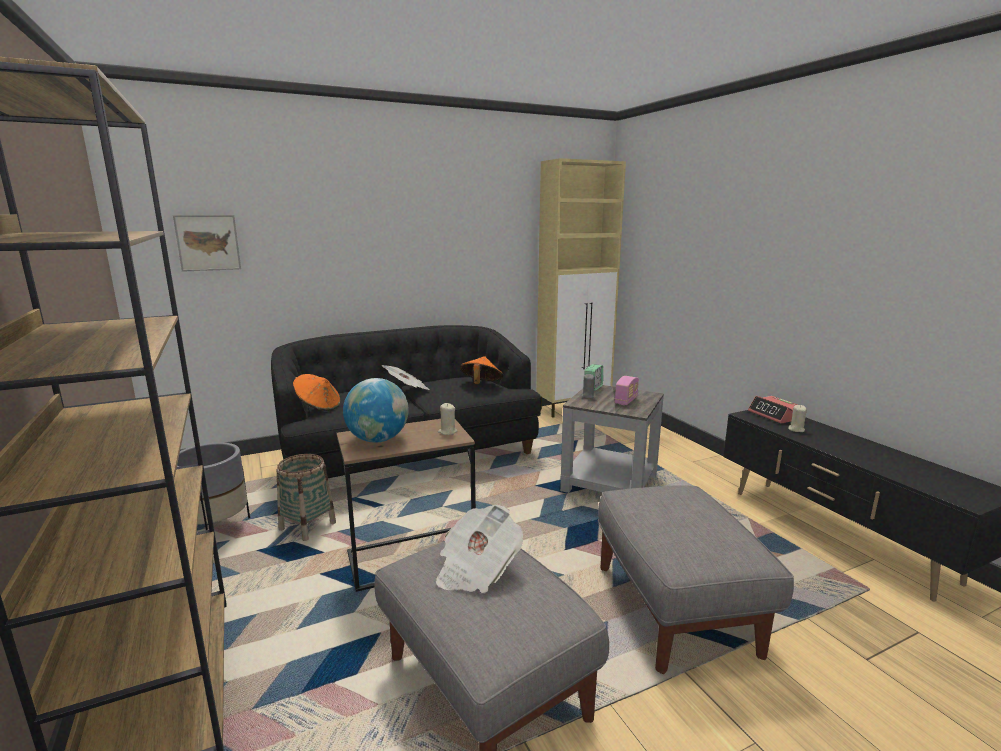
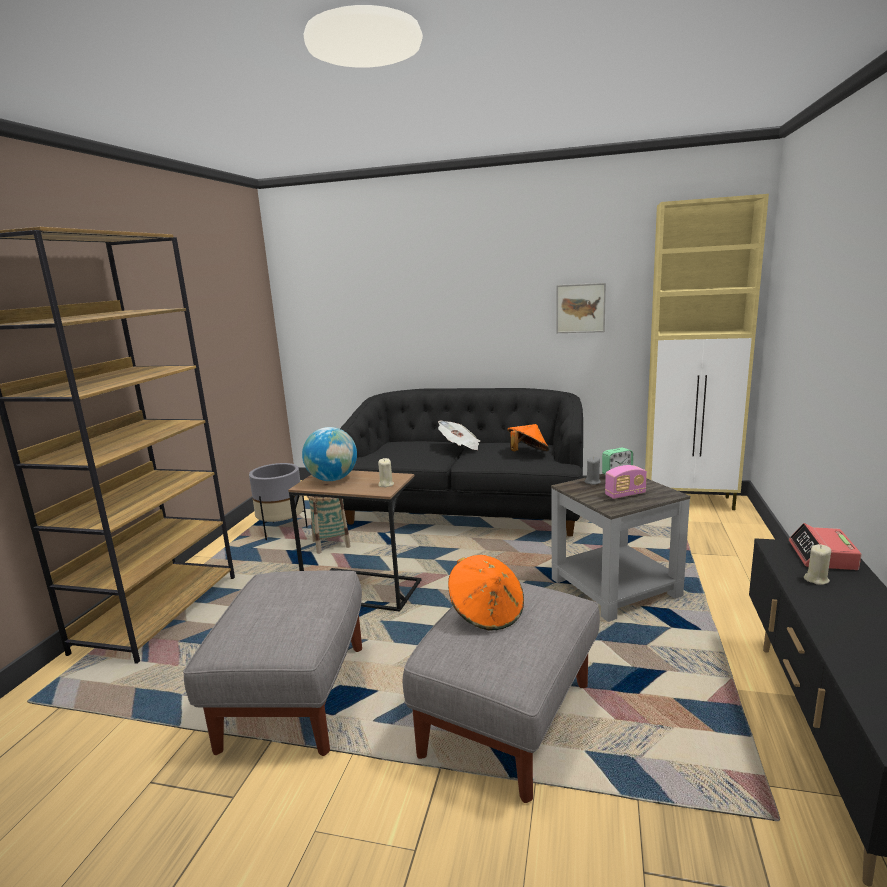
camera: 40 degrees right, 0 degrees up
(208, 243) = (334, 306): picture -> picture (580, 308)
(318, 407) = (375, 449): orange hat -> orange hat (487, 613)
(476, 569) = (291, 594): newspaper -> none

